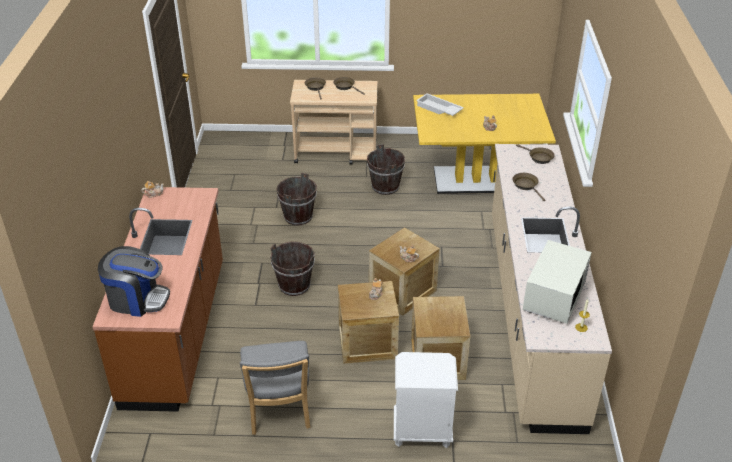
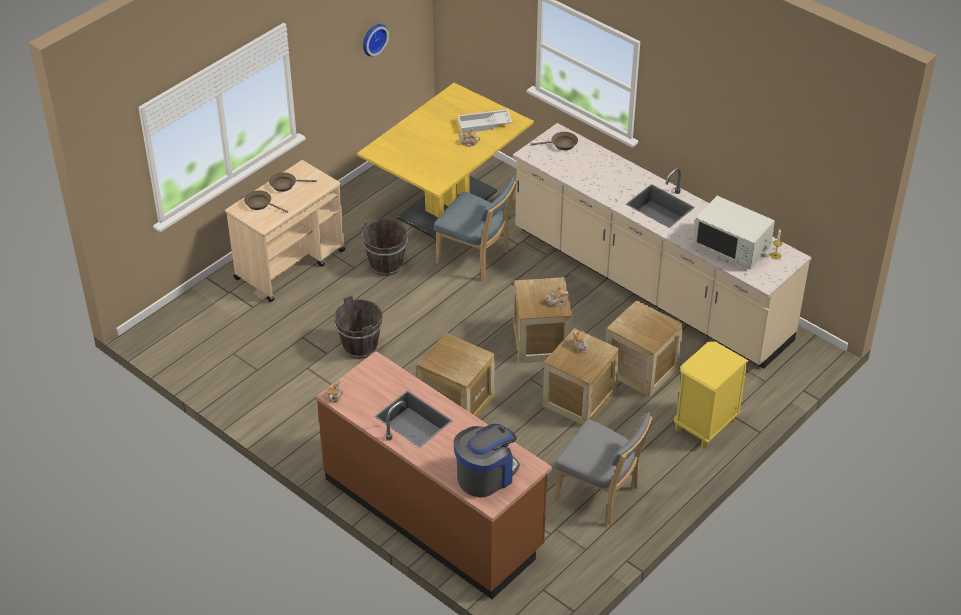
camera: 50 degrees left, 5 degrees up
(294, 285) = (456, 403): brown bucket -> crate
(422, 431) = (705, 425): white nightstand -> yellow nightstand
(438, 109) = (401, 153): white tray -> white tray (484, 125)
(443, 219) = (476, 258): none -> blue chair
(484, 23) = (373, 38): none -> wall clock
(526, 186) = (590, 175): brown frying pan -> none
(553, 297) = (731, 247): white microwave -> white microwave turned 150 degrees clockwise

